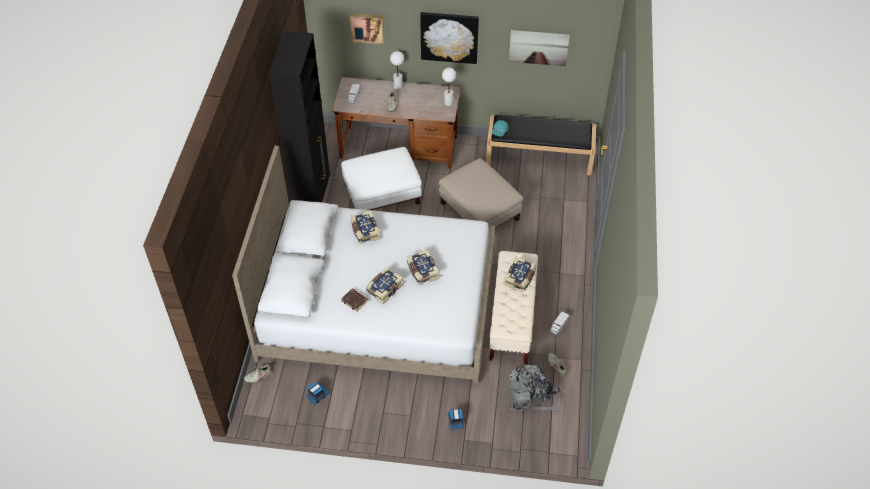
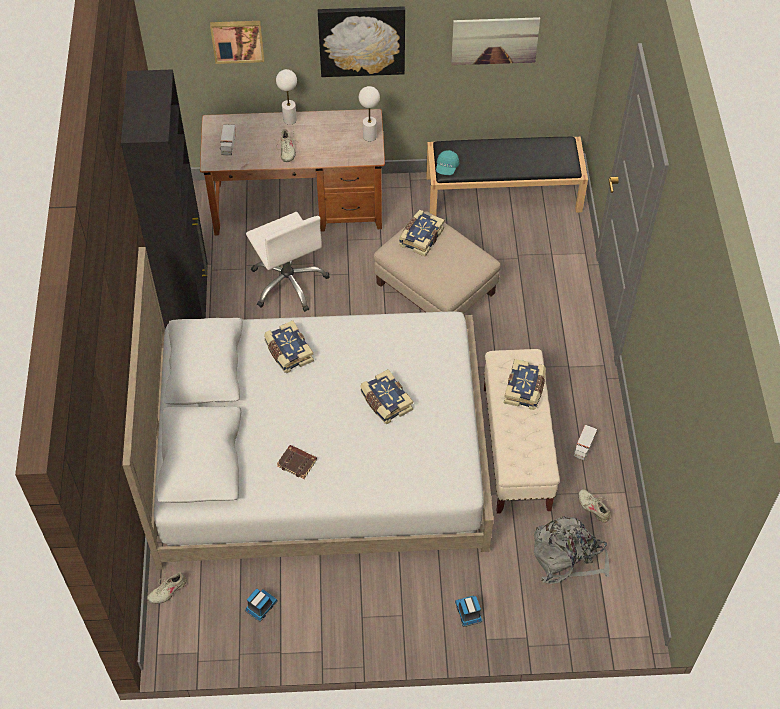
camera: 10 degrees left, 5 degrees up
(382, 194) = (289, 283): white ottoman -> white office chair
(384, 288) = (336, 437): book -> book (420, 237)

